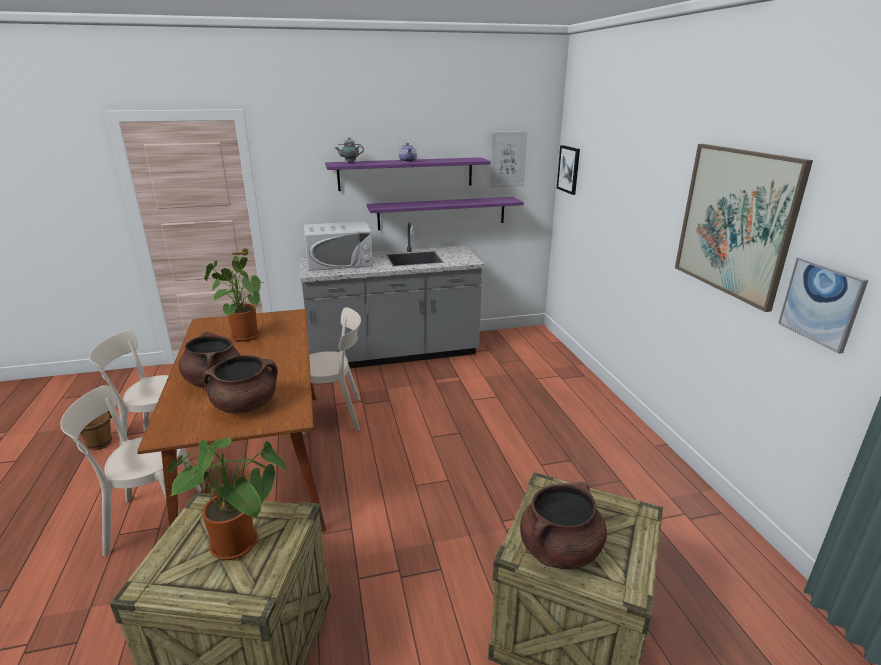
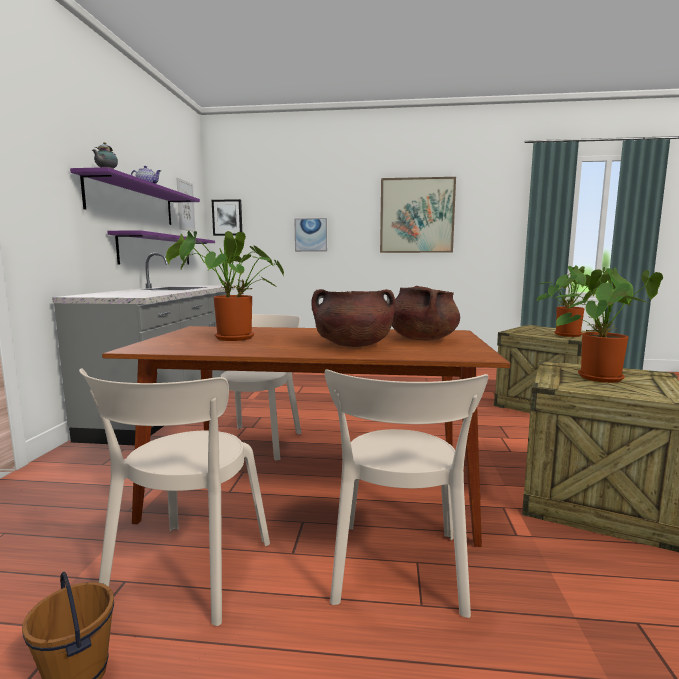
camera: 70 degrees left, 15 degrees down
(339, 262) = (124, 293): white microwave -> none
(559, 550) = (568, 334): brown cooking pot -> potted plant
(821, 303) = (477, 238): picture -> picture (311, 235)

